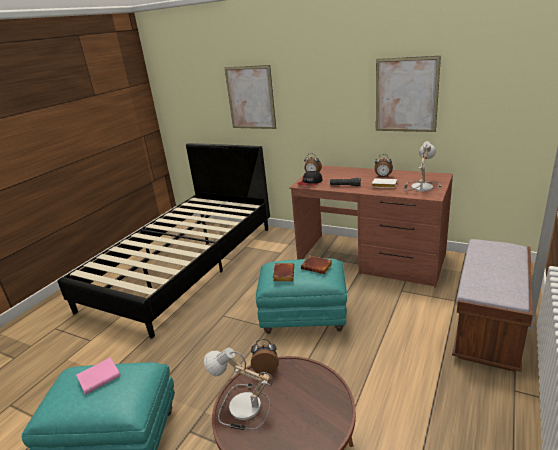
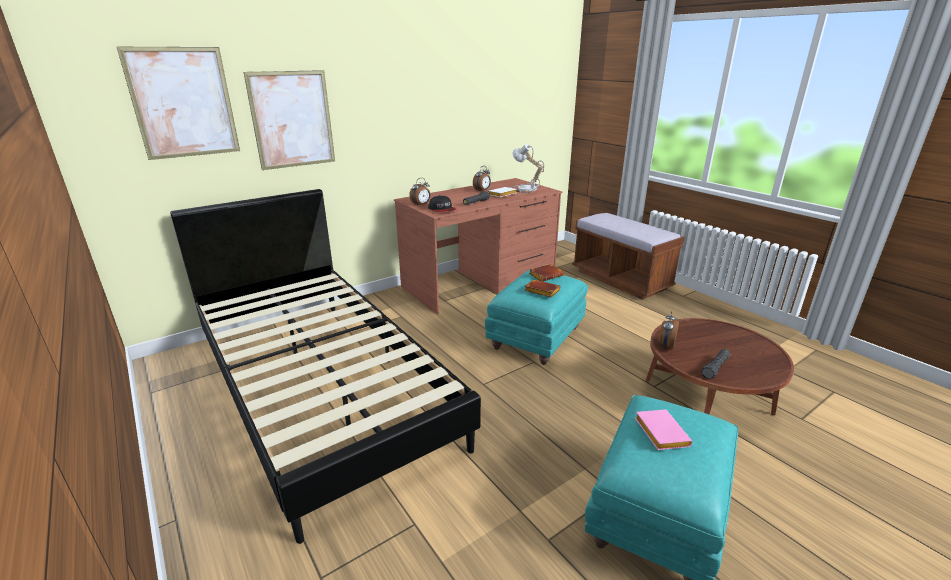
camera: 65 degrees left, 0 degrees up
(241, 408) = (715, 368): table lamp -> black flashlight
(406, 95) = (476, 106): picture -> picture (183, 103)

